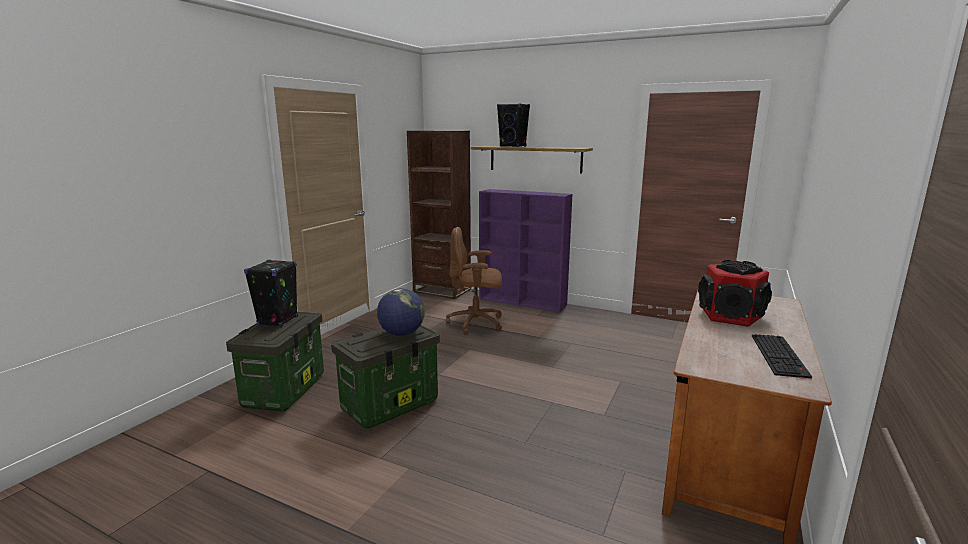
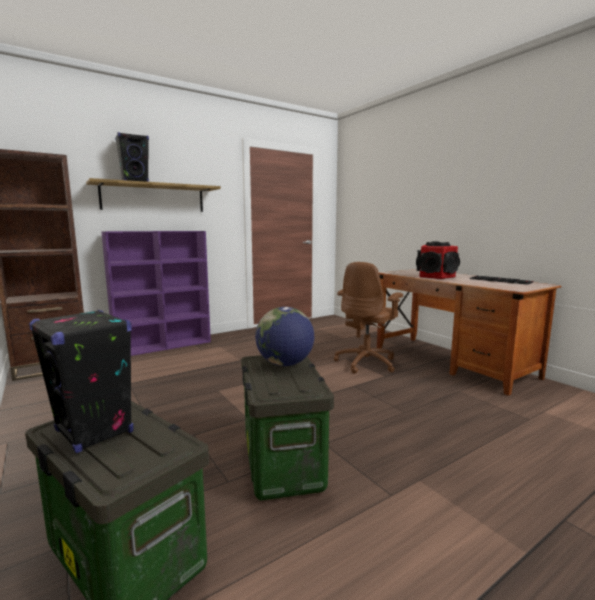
camera: 60 degrees left, 5 degrees down
(476, 323) = (169, 373): brown office chair -> brown office chair (366, 363)

